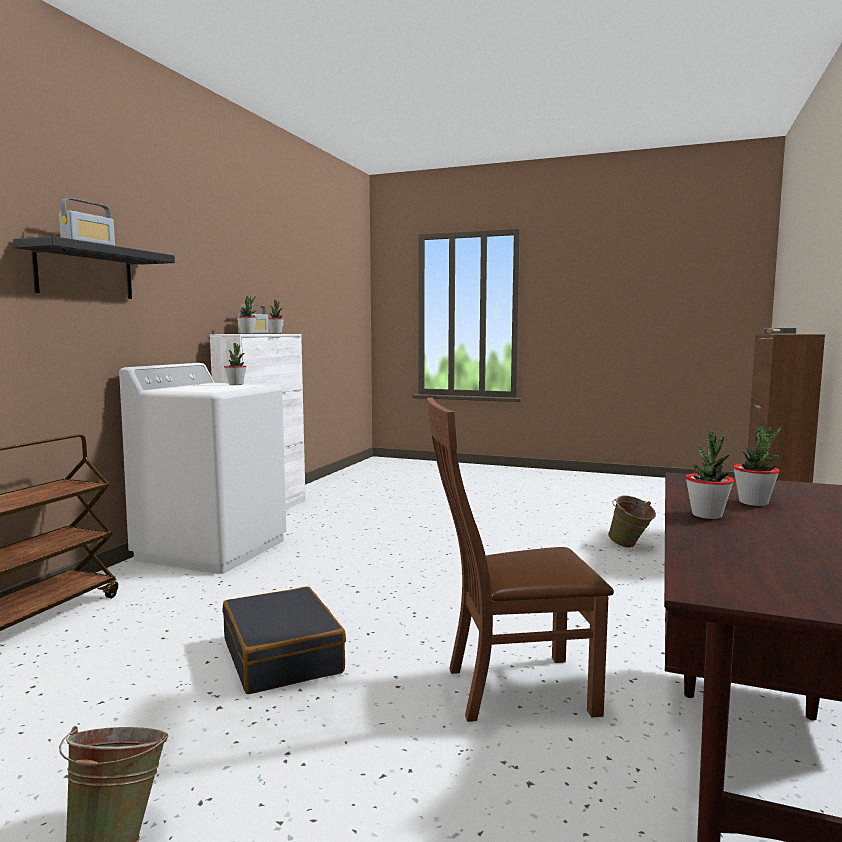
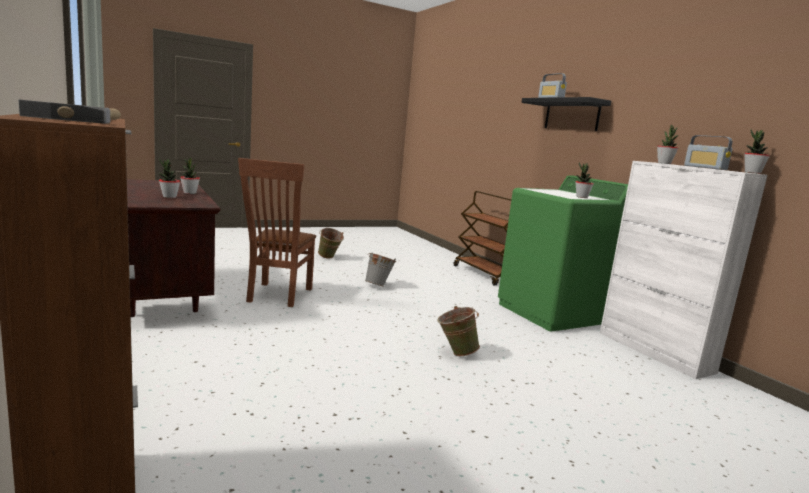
camera: 130 degrees right, 5 degrees up
(212, 549) = (552, 313): white washing machine -> green washing machine
(283, 656) = (378, 285): black suitcase -> grey bucket
(510, 689) = (277, 296): brown chair -> brown chair turned 150 degrees clockwise
(630, 546) = (309, 435): green bucket -> green bucket (455, 353)

